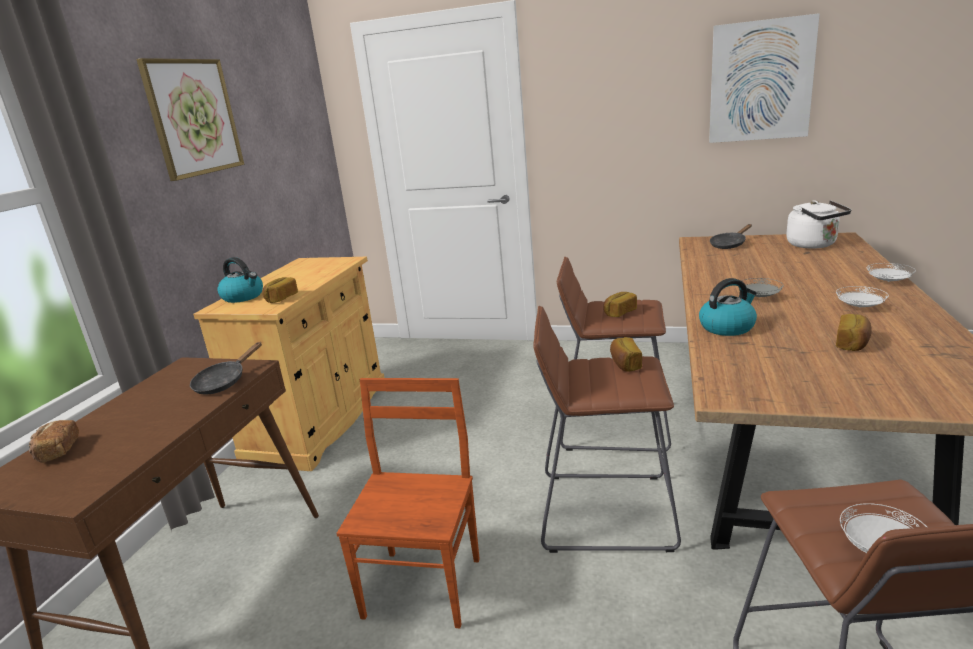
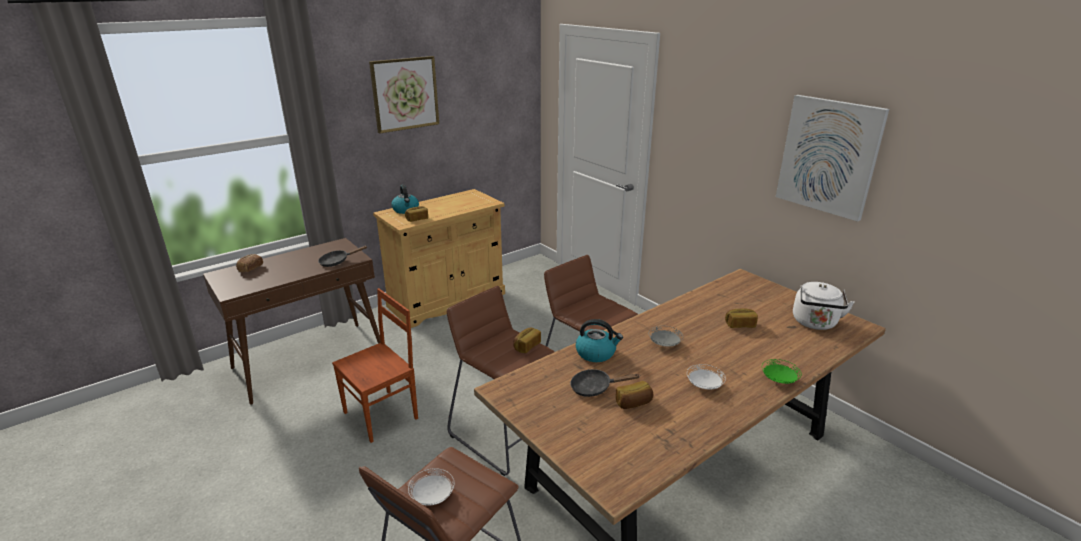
camera: 35 degrees right, 5 degrees up
(619, 312) = (594, 311): bread -> bread (740, 324)
(729, 244) = (755, 292): black frying pan -> black frying pan (595, 388)
(889, 282) = (779, 380): white plate -> green plate

